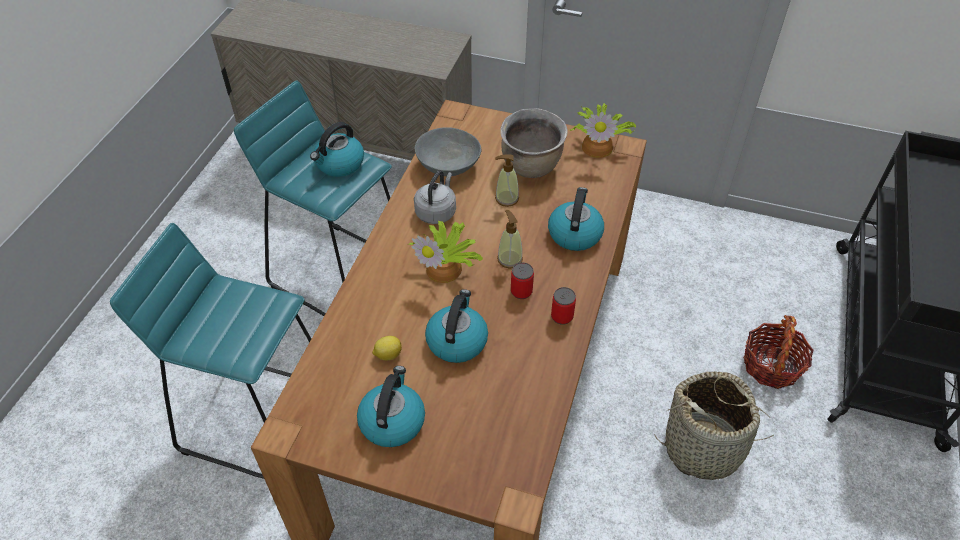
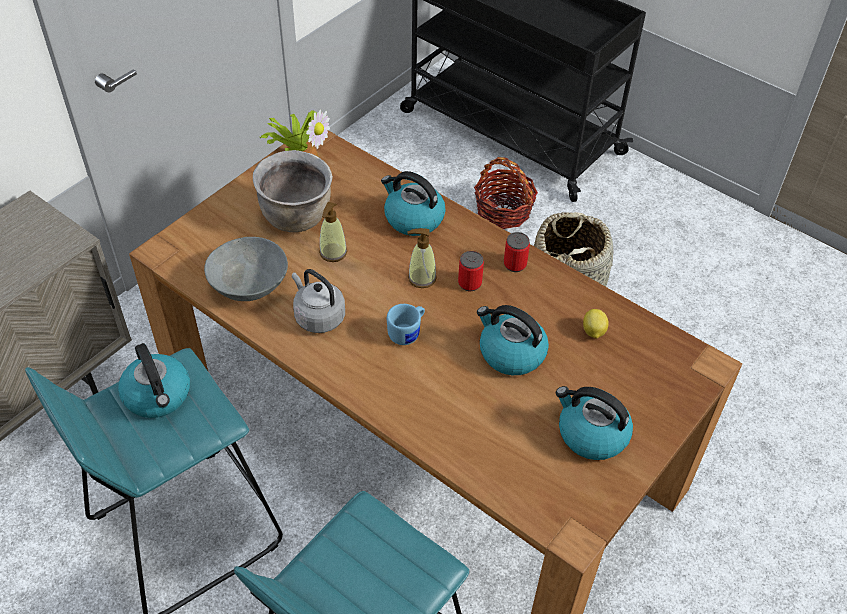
camera: 70 degrees left, 0 degrees up
(388, 355) = (505, 416): lemon -> lemon (593, 332)
(446, 268) = (407, 333): potted plant -> blue mug

